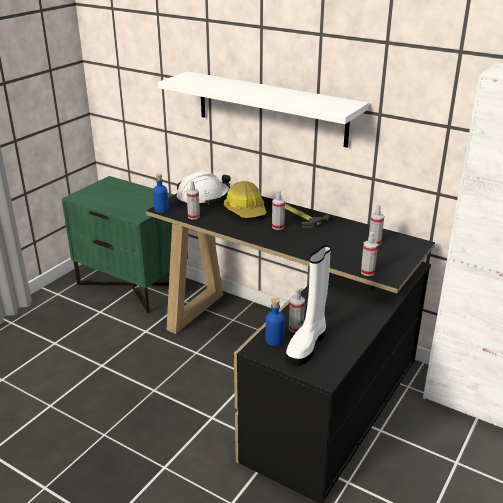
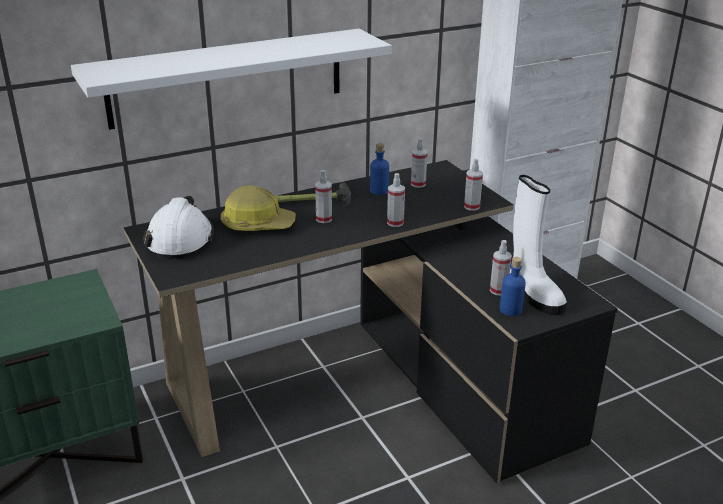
camera: 60 degrees left, 0 degrees up
(161, 209) = (174, 278): blue bottle -> blue bottle (379, 191)
(193, 216) = (227, 261): spray bottle -> spray bottle (395, 223)

